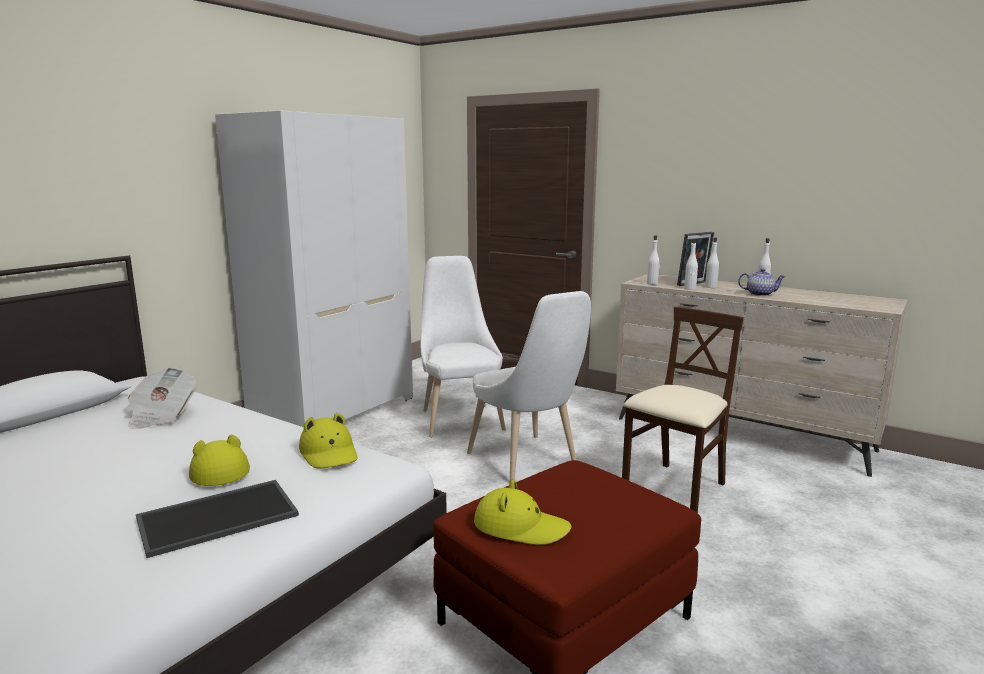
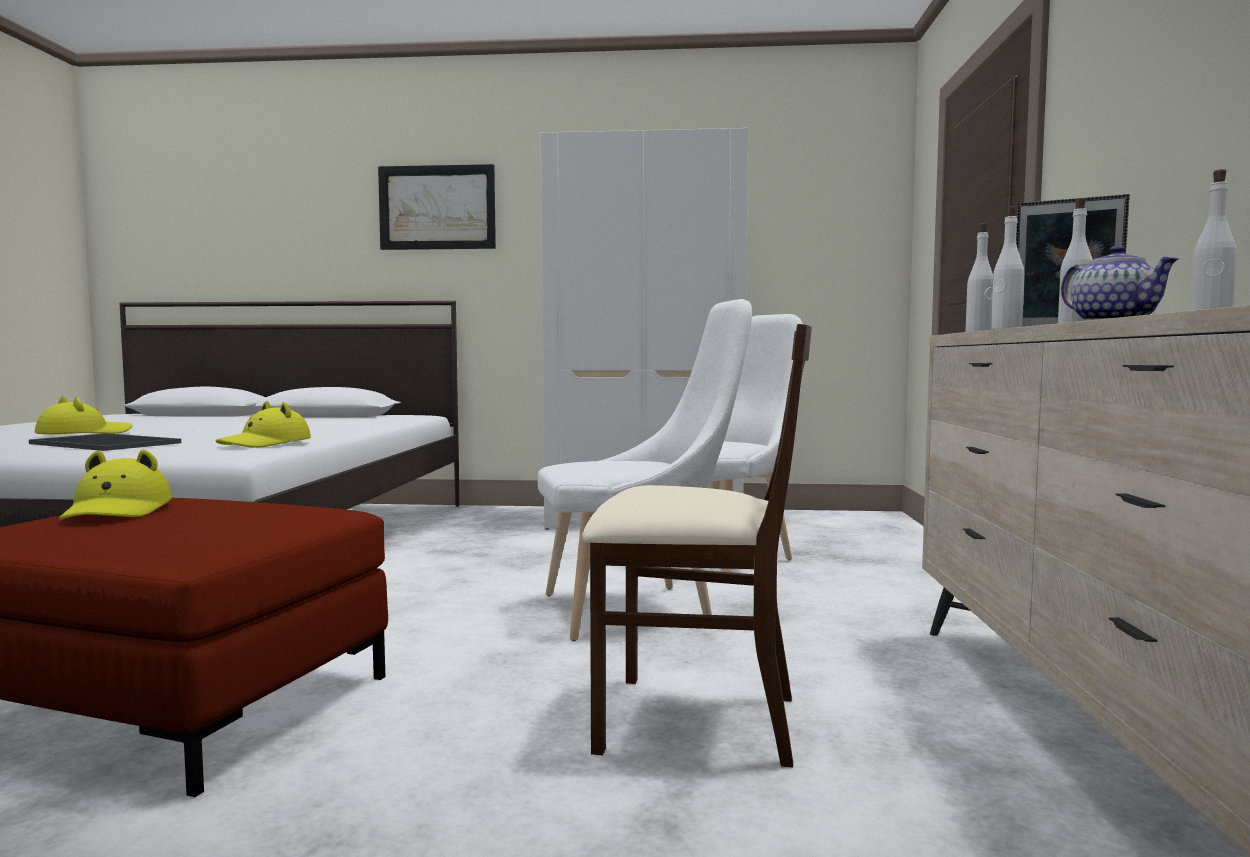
camera: 60 degrees right, 10 degrees down
(90, 154) = (437, 208): none -> picture
(161, 416) = (338, 422): newspaper -> none
(217, 470) = (213, 436): yellow hat -> yellow hat (84, 434)
(527, 462) = (639, 610): white chair -> white chair turned 135 degrees counterclockwise

